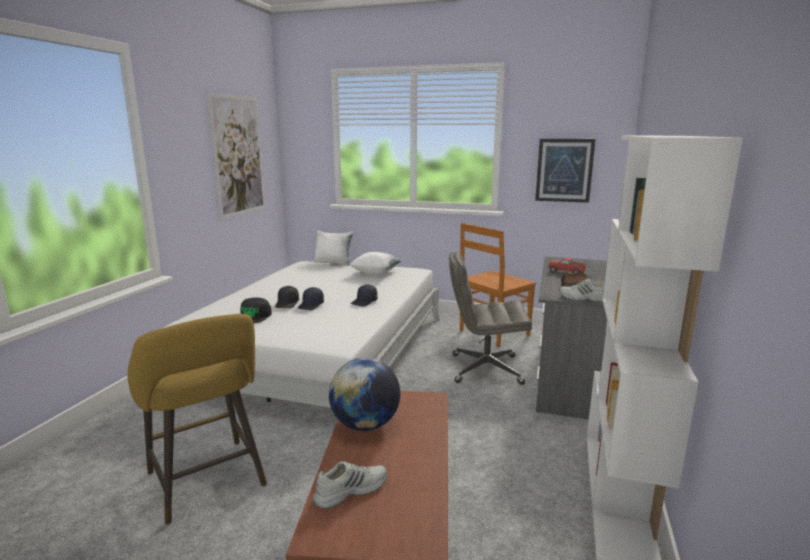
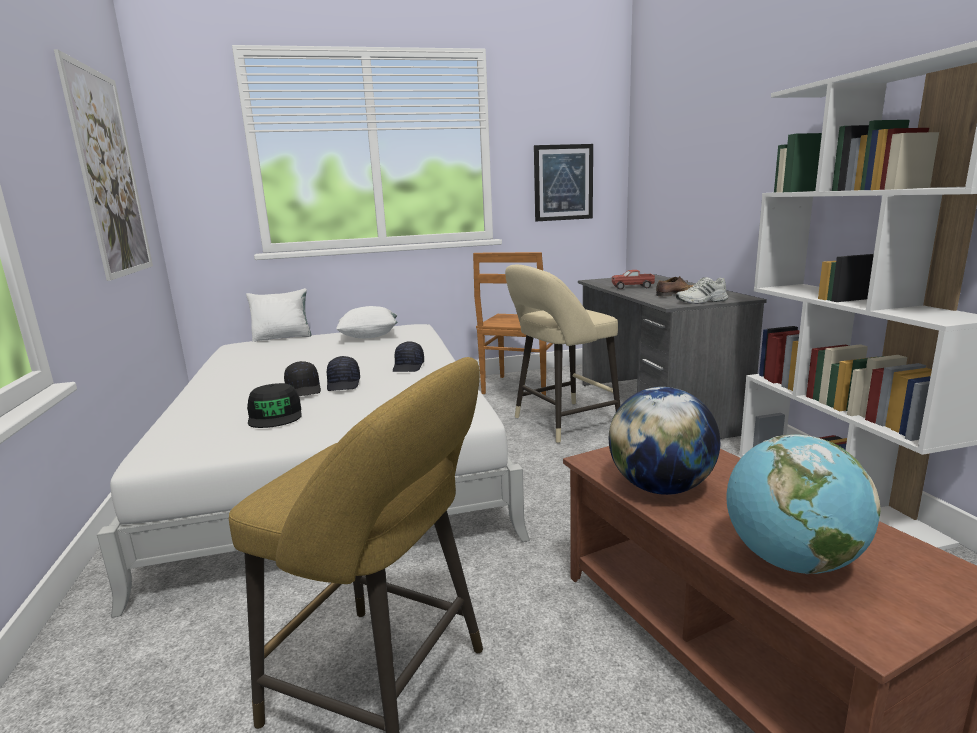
camera: 30 degrees left, 0 degrees up
(350, 490) = (790, 562): white shoe -> globe
(485, 369) = (561, 423): grey office chair -> beige stool

